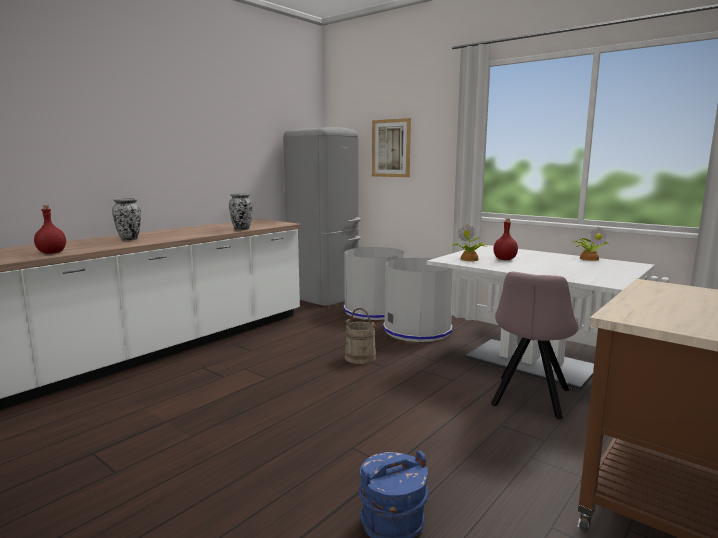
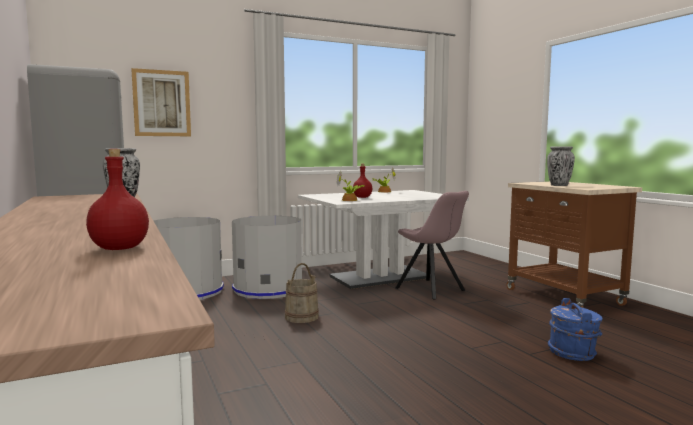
camera: 65 degrees left, 5 degrees down
(129, 239) = (73, 225): vase -> vase (559, 185)

